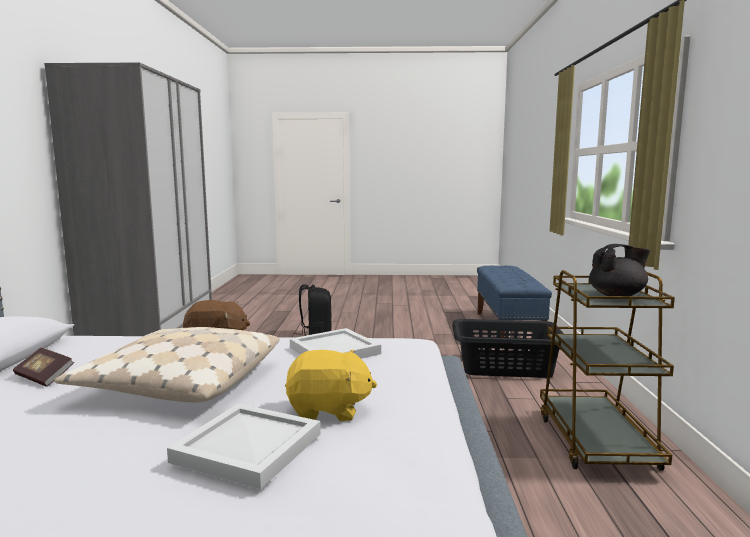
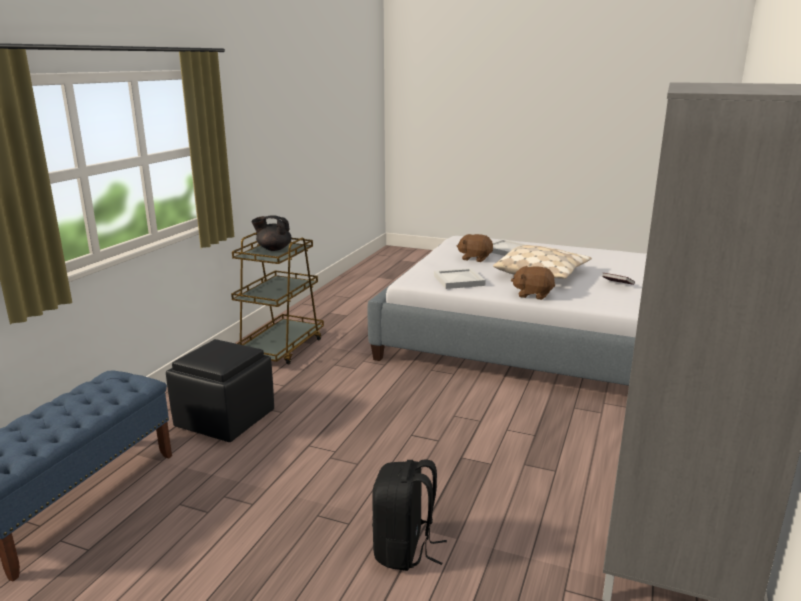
camera: 160 degrees left, 10 degrees up
(328, 410) = (475, 258): yellow plush toy -> brown plush toy
(506, 367) = (225, 419): black laundry basket -> black ottoman

